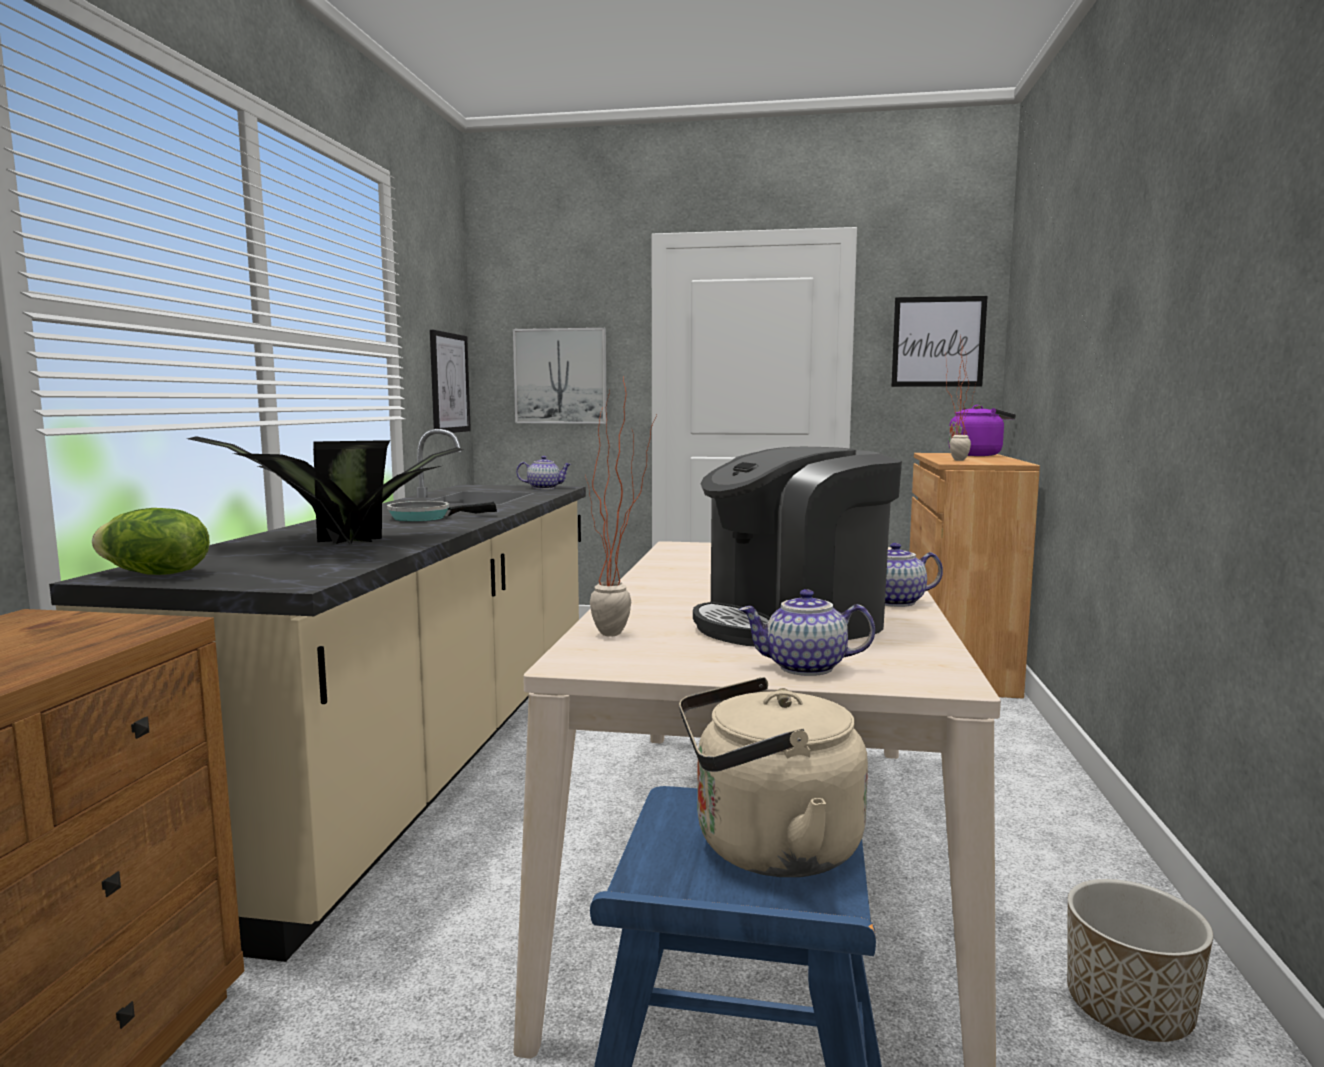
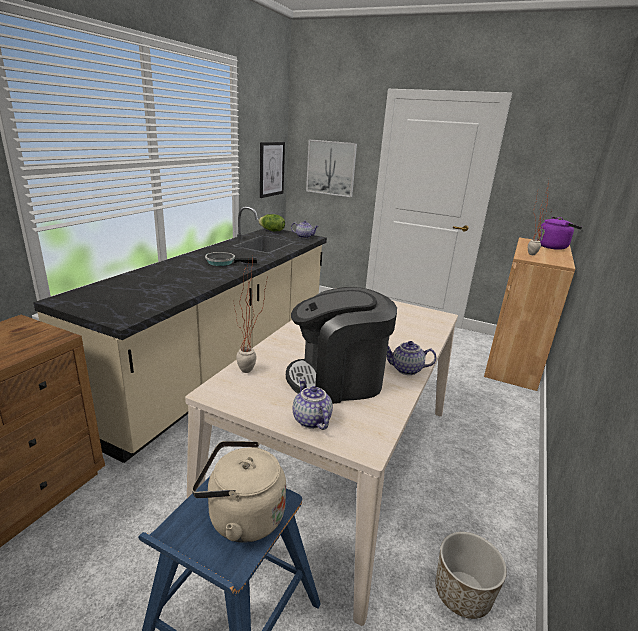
camera: 15 degrees right, 15 degrees up
(154, 574) = (75, 301): lettuce -> lettuce (272, 230)
(338, 543) = (166, 283): potted plant -> none
(804, 668) = (310, 420): teapot -> teapot turned 45 degrees clockwise
(938, 342) = (549, 171): picture -> none

